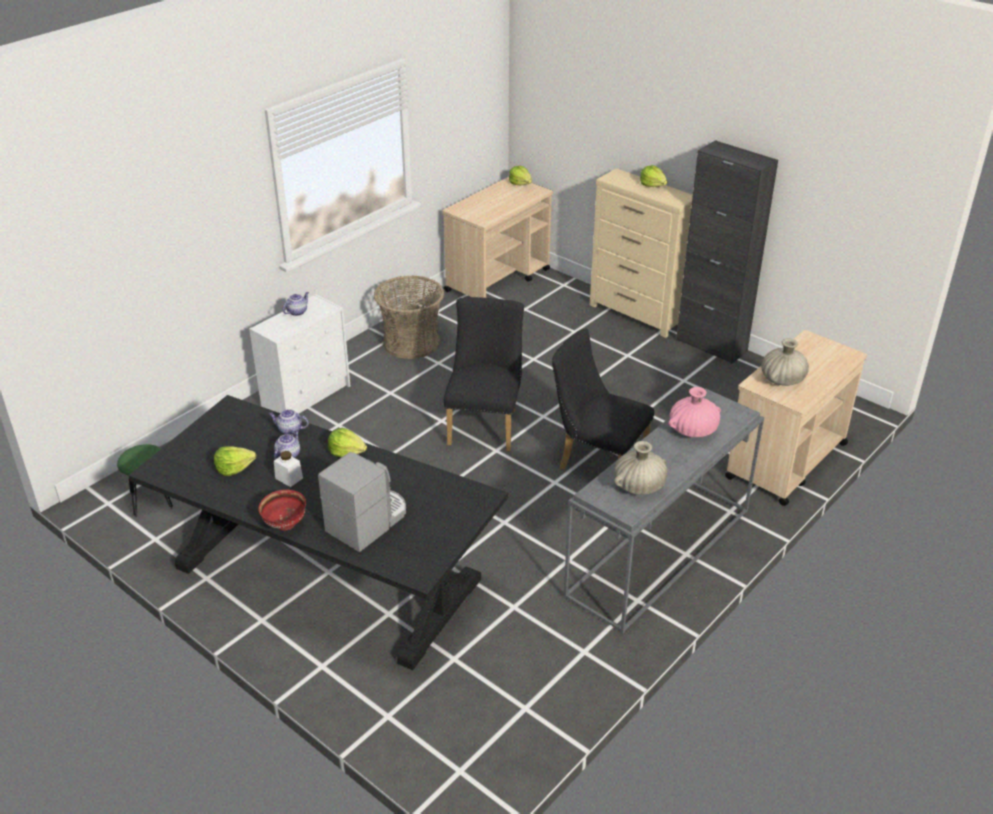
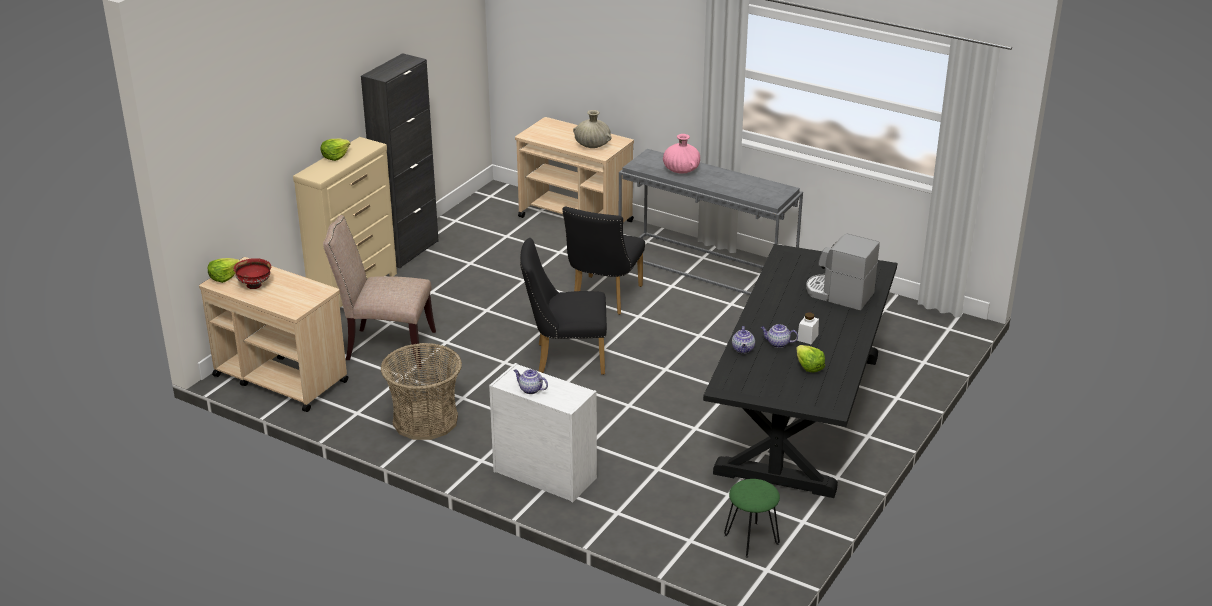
camera: 100 degrees left, 5 degrees down
(285, 525) = (863, 329): red bowl -> red bowl (255, 285)
(346, 451) = (759, 316): lettuce -> none
(533, 328) = (386, 347): none -> beige chair
(639, 486) = (756, 186): beige vase -> none

